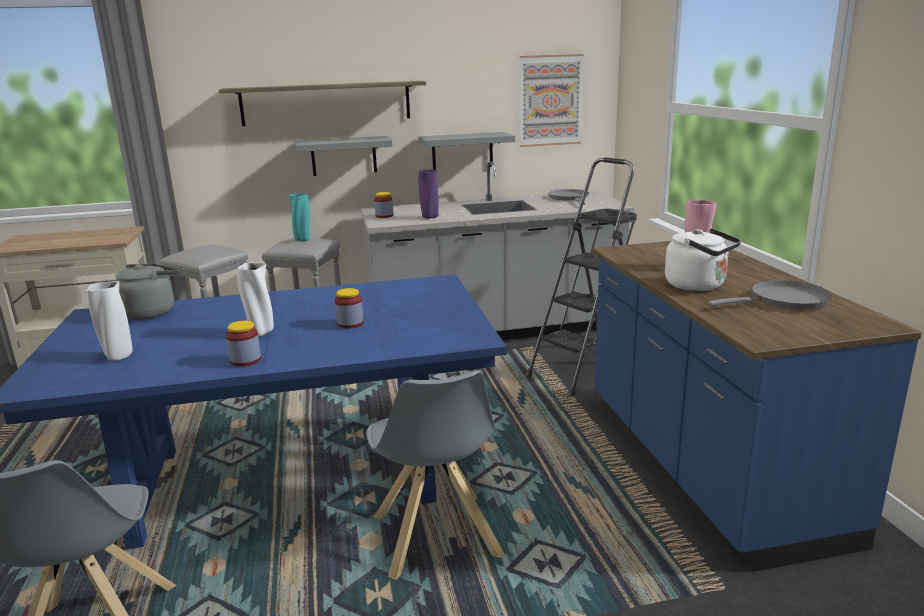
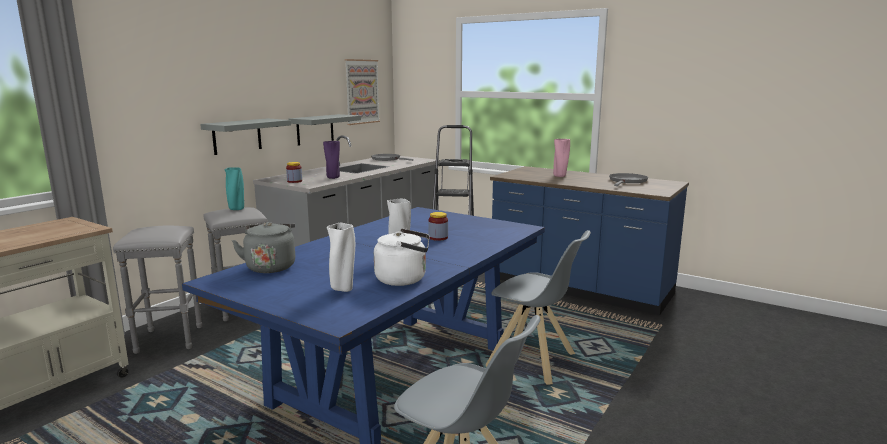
camera: 45 degrees left, 5 degrees down
(245, 360) = (438, 266): jar -> none
(326, 103) = (223, 90): shelf -> none
(698, 286) = (584, 182): white kettle -> white kettle (404, 279)

